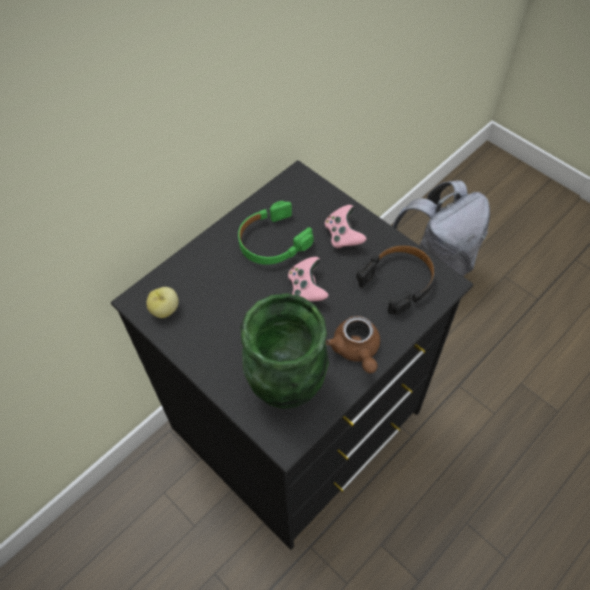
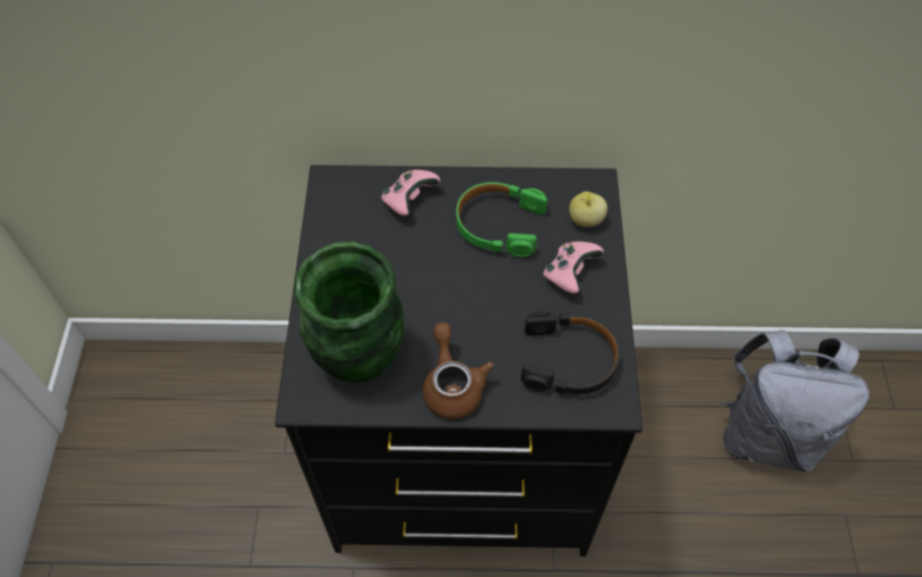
camera: 45 degrees right, 0 degrees up
(165, 310) = (341, 207): apple -> apple (585, 220)
(307, 288) = (477, 292): pink game controller -> pink game controller (409, 200)
(356, 350) = (452, 385): brown teapot -> brown teapot turned 135 degrees clockwise

